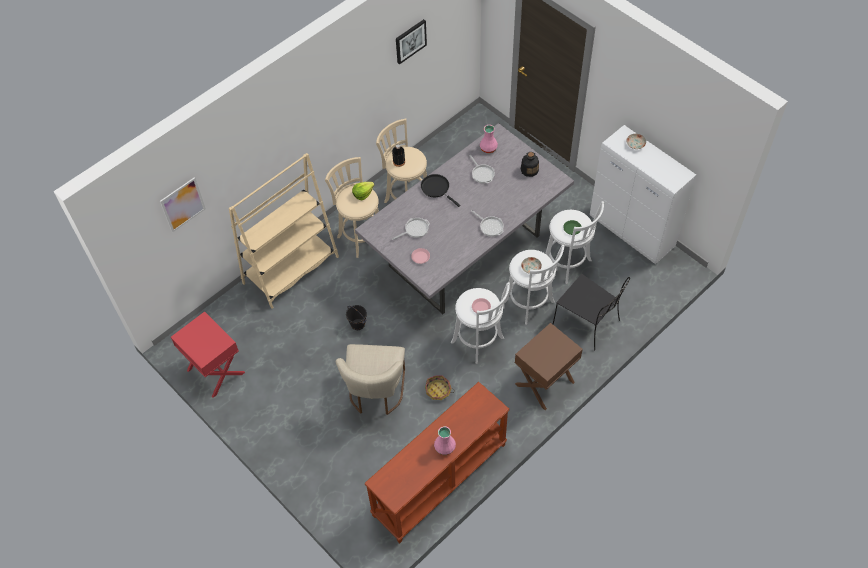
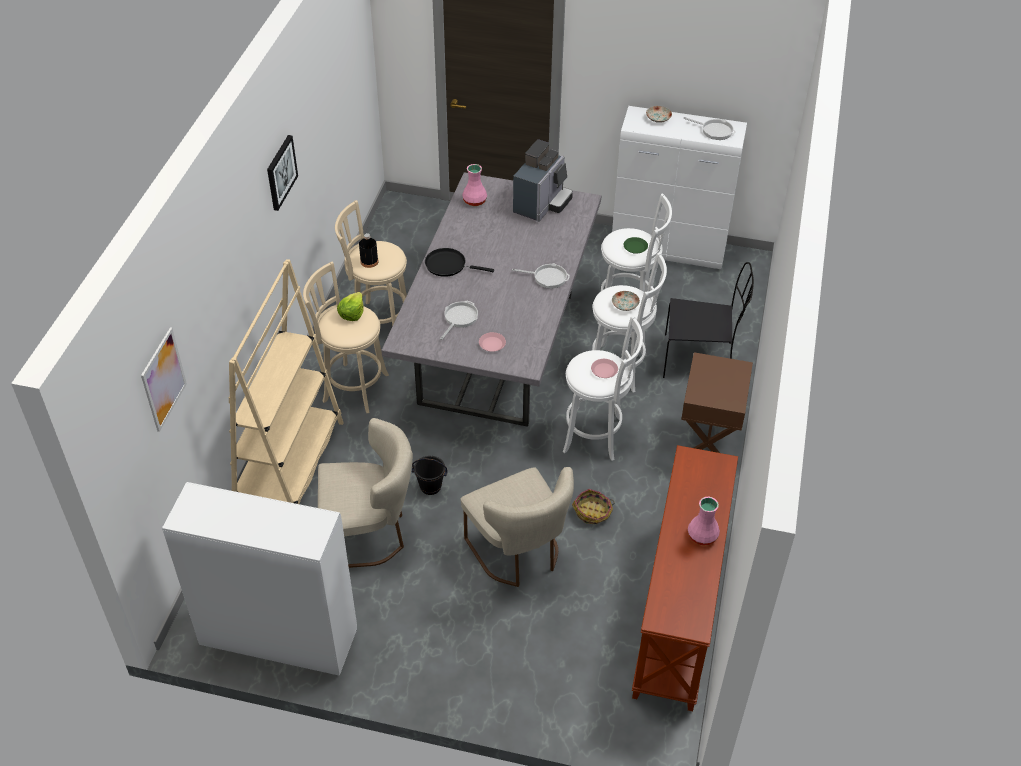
camera: 35 degrees left, 10 degrees down
(215, 372) = (277, 638): red nightstand -> white cabinet
(304, 336) = (369, 534): none -> beige chair
(410, 41) = (329, 90): picture -> picture (280, 172)
(482, 173) = (490, 229): frying pan -> frying pan (714, 130)
(529, 170) = (542, 204): bottle -> coffee machine

